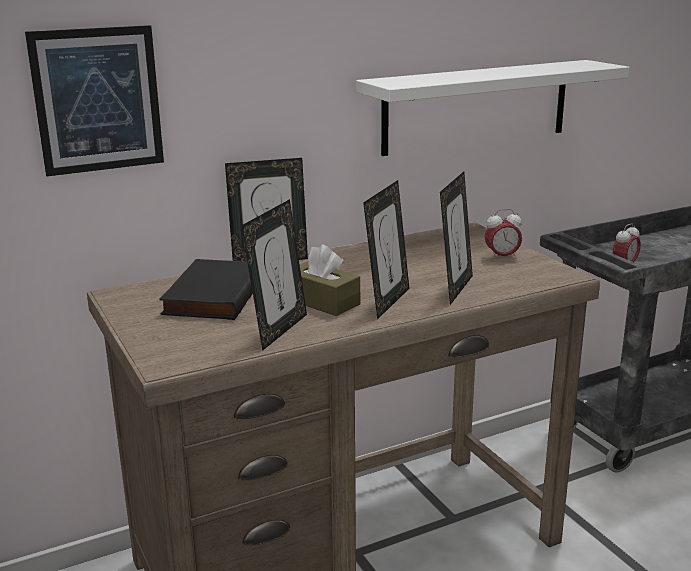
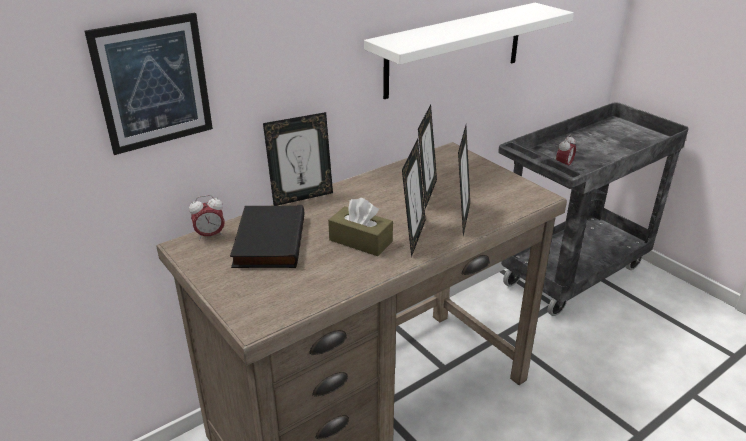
camera: 10 degrees left, 10 degrees up
(278, 330) = (336, 276): picture frame -> picture frame (426, 193)
(502, 257) = (486, 180): alarm clock -> alarm clock (210, 235)

